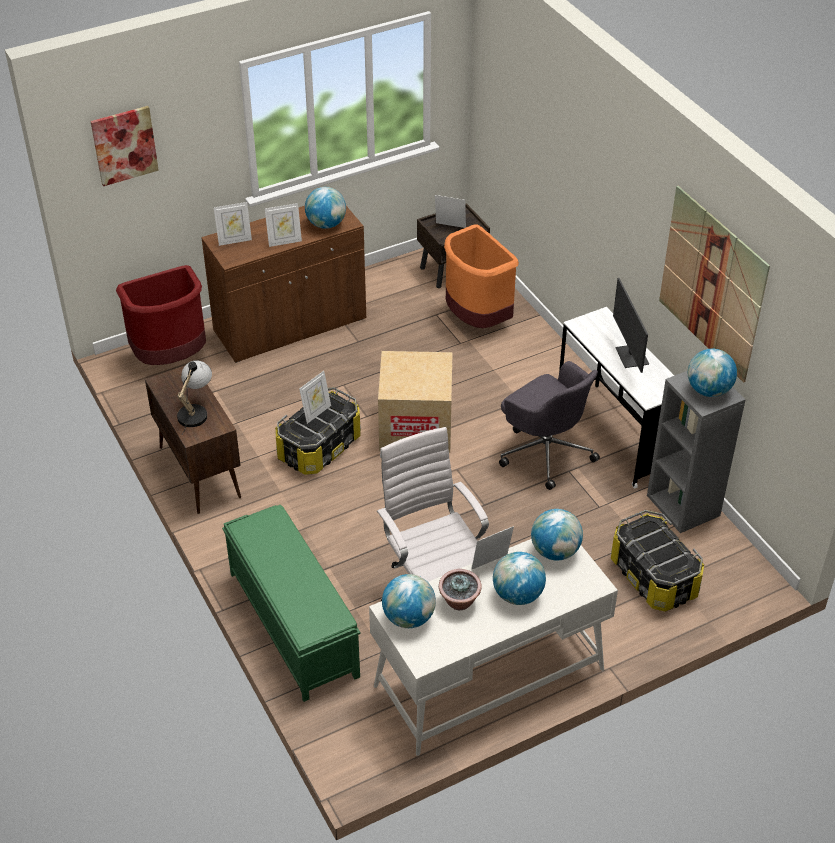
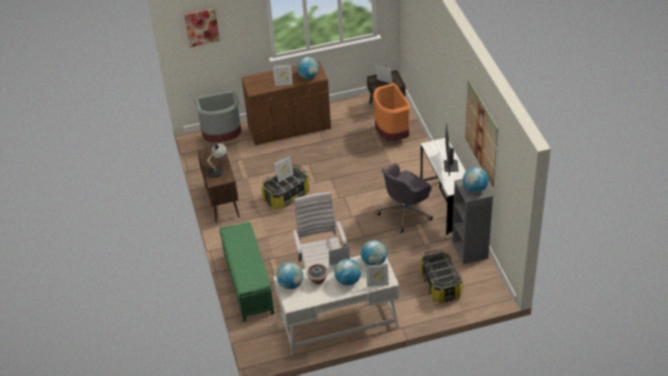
camera: 15 degrees right, 0 degrees up
(171, 357) = (223, 138): red trash can -> grey trash can
(234, 240) = (258, 80): picture frame -> picture frame (377, 284)
(415, 427) = (340, 191): cardboard box -> none
(545, 451) = (405, 212): grey office chair -> grey office chair turned 75 degrees clockwise

